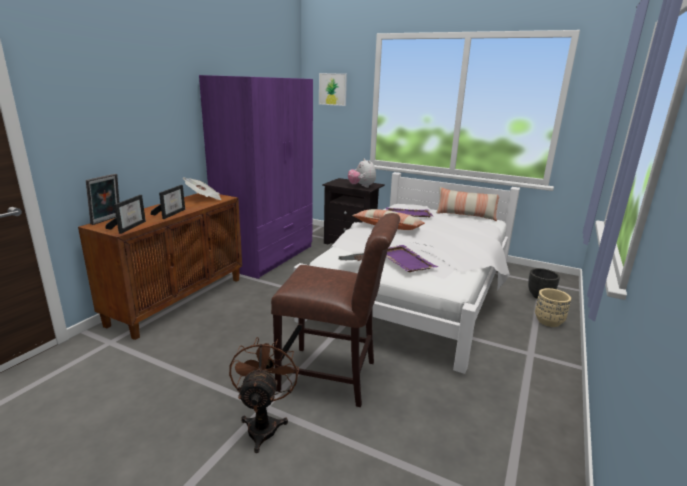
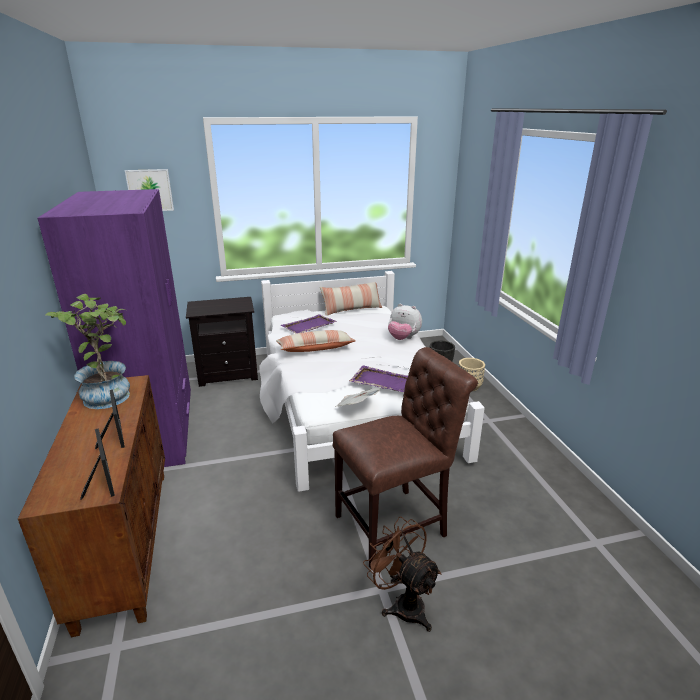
camera: 40 degrees left, 5 degrees up
(107, 220) = (43, 486): picture frame -> none
(204, 198) = (108, 393): newspaper -> potted plant
(361, 186) = (234, 307): plush toy -> plush toy (403, 338)

